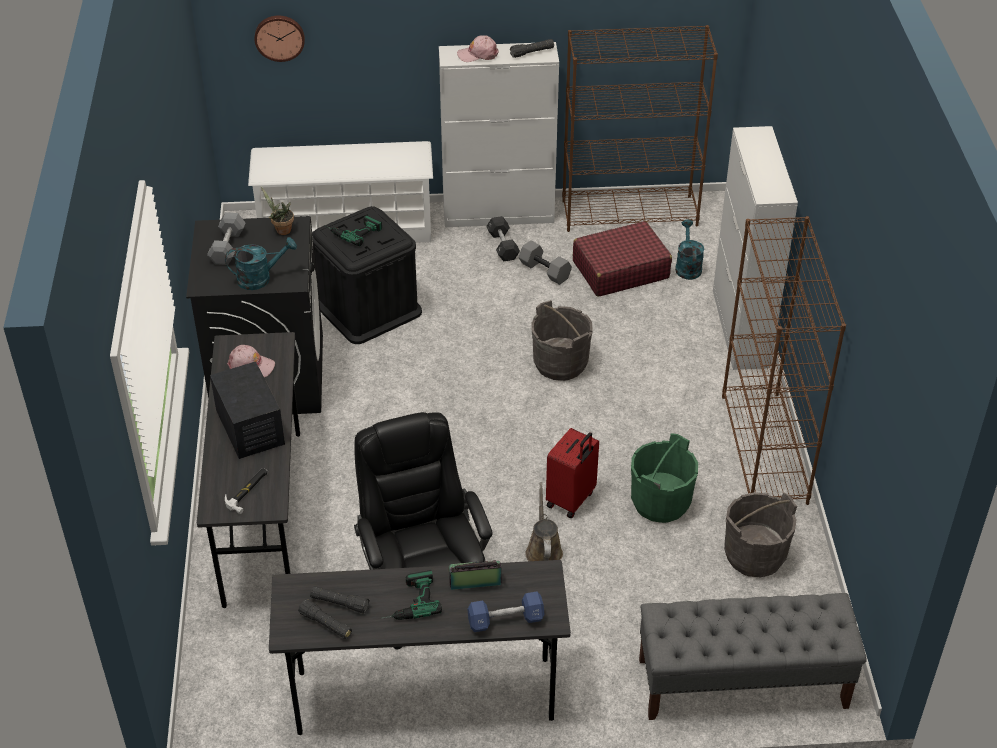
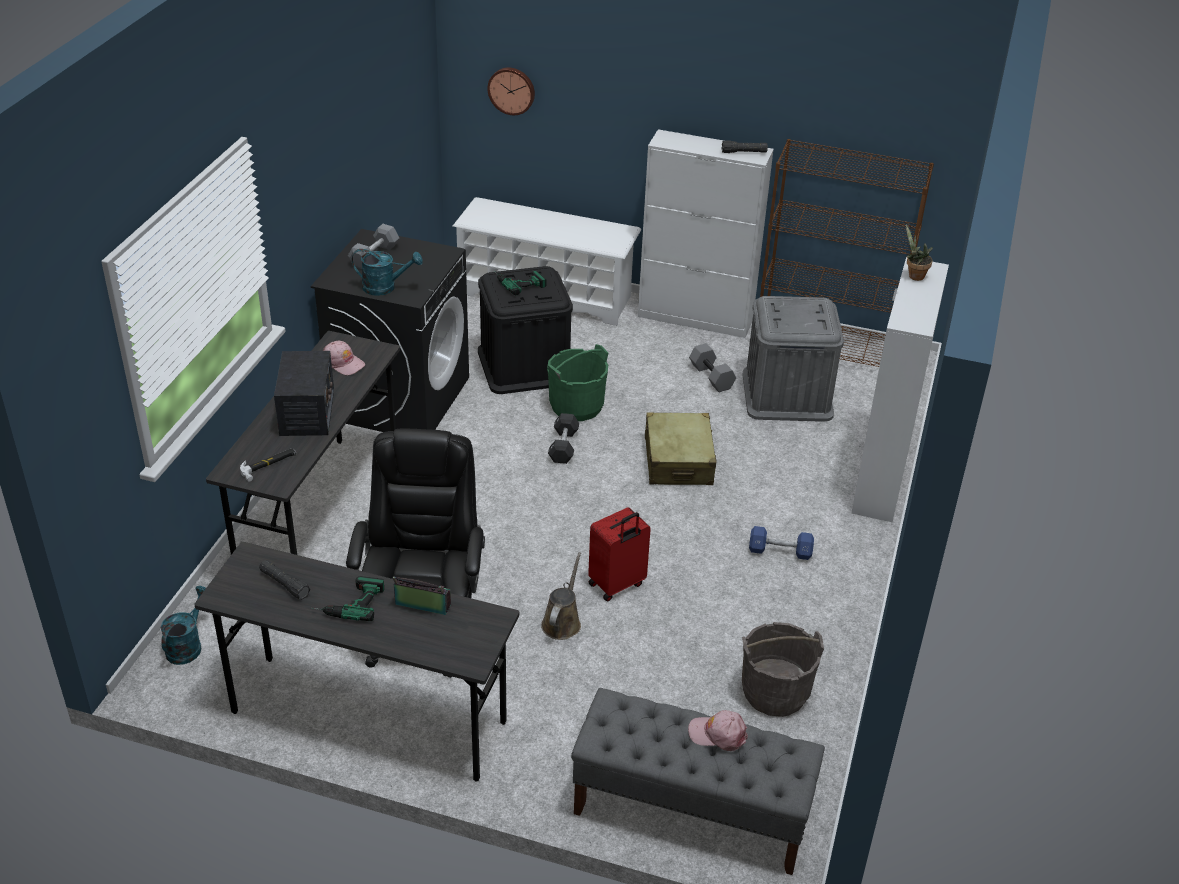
camera: 20 degrees right, 5 degrees down
(281, 230) = (431, 254): potted plant -> potted plant (914, 275)
(326, 624) = (259, 598): black flashlight -> none
(478, 54) = (690, 143): pink cap -> pink cap (718, 734)
(502, 246) = (683, 345): black dumbbell -> black dumbbell (563, 446)
(505, 620) = (429, 648): blue dumbbell -> blue dumbbell (780, 551)
(560, 363) = (678, 461): grey bucket -> beige suitcase
(620, 270) = (787, 394): red suitcase -> grey storage box
(660, 502) = (706, 613): green bucket -> green bucket (576, 406)
(687, 266) = (857, 408): turquoise watering can -> turquoise watering can (187, 645)
(764, 449) = (843, 596): brown bookcase -> none

